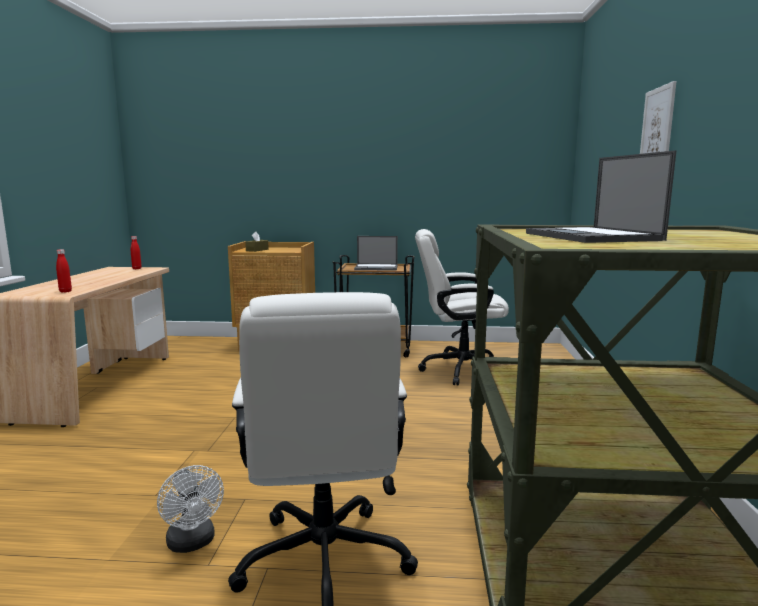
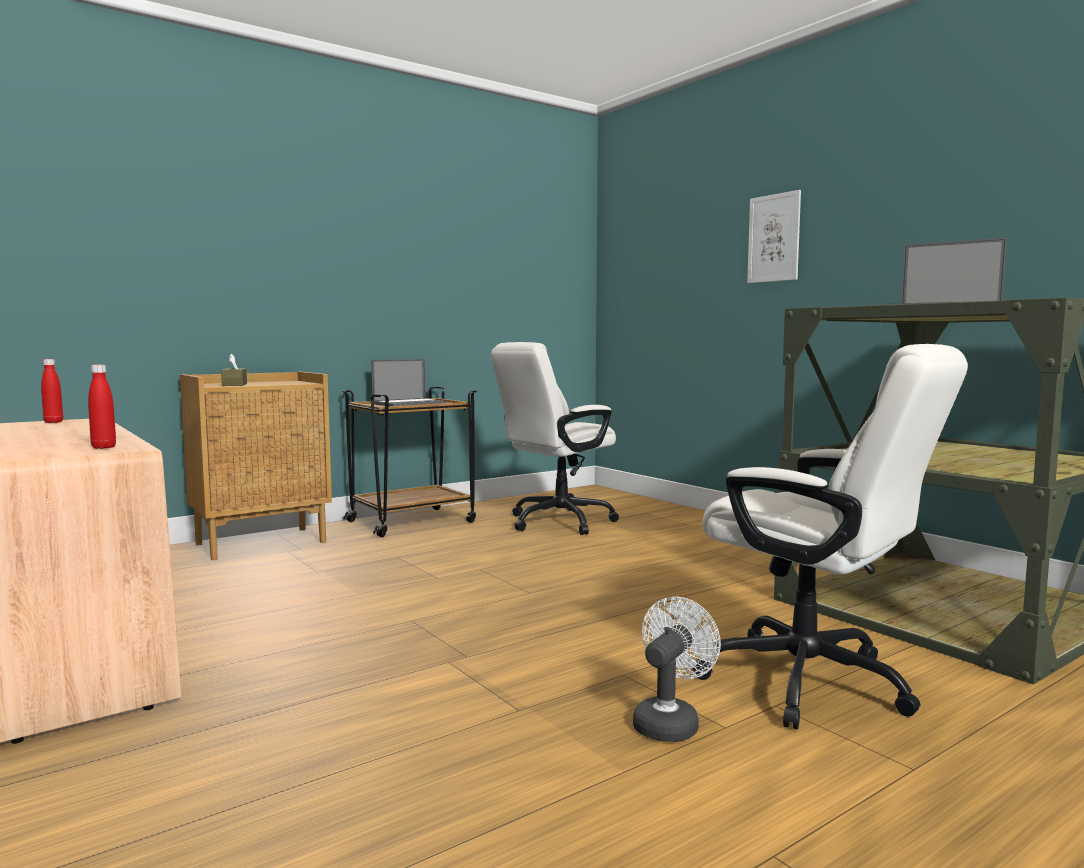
camera: 40 degrees left, 5 degrees down
(193, 543) = (670, 722): white fan -> white fan turned 75 degrees counterclockwise

